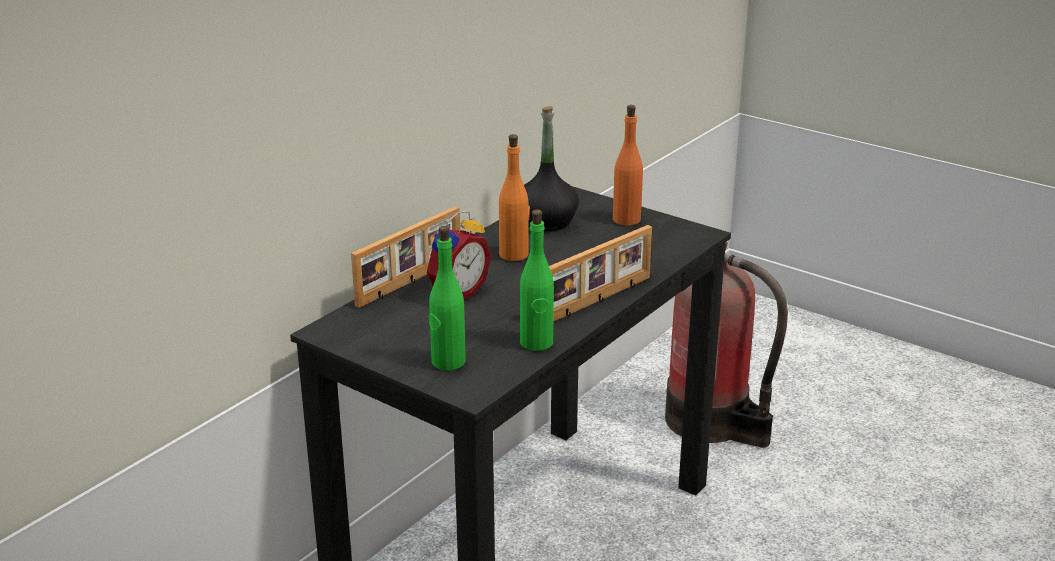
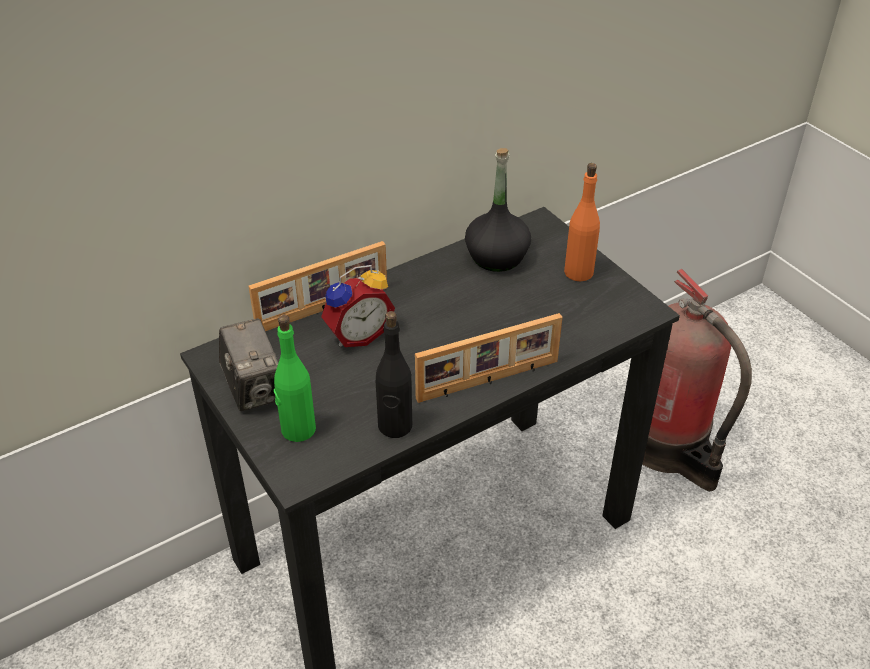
camera: 20 degrees right, 15 degrees up
(384, 344) = (253, 389): none -> camera
(514, 255) = (440, 296): orange bottle -> none
(536, 343) = (395, 426): green bottle -> black bottle

